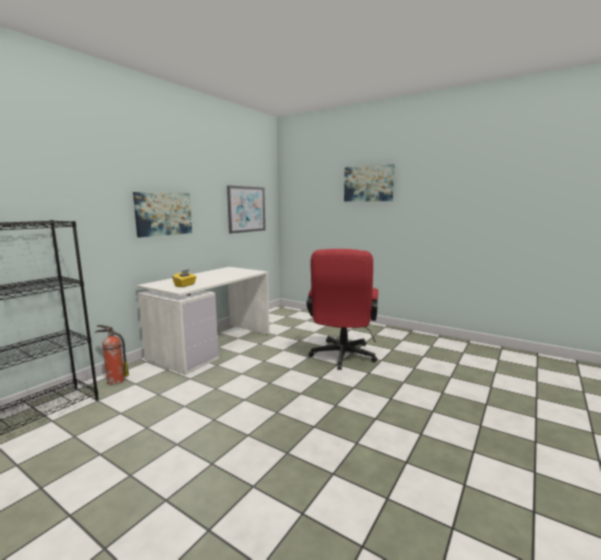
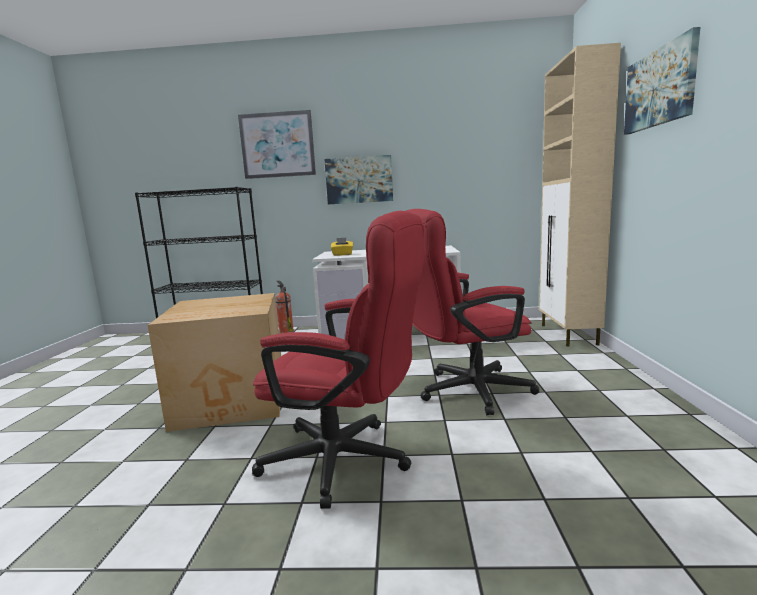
camera: 60 degrees right, 0 degrees up
(246, 209) = (492, 169): picture -> picture (277, 145)
(248, 436) = (233, 401): none -> cardboard box
(307, 314) = (568, 335): none -> beige cabinet
(389, 410) = (348, 461): none -> red office chair

